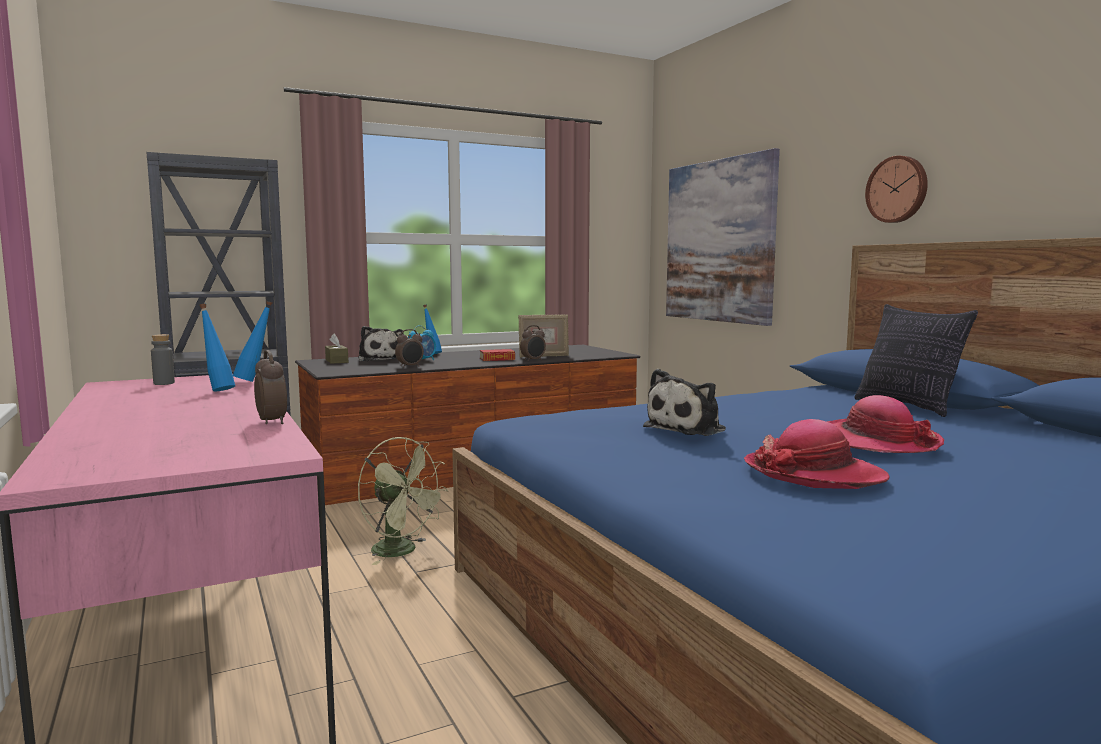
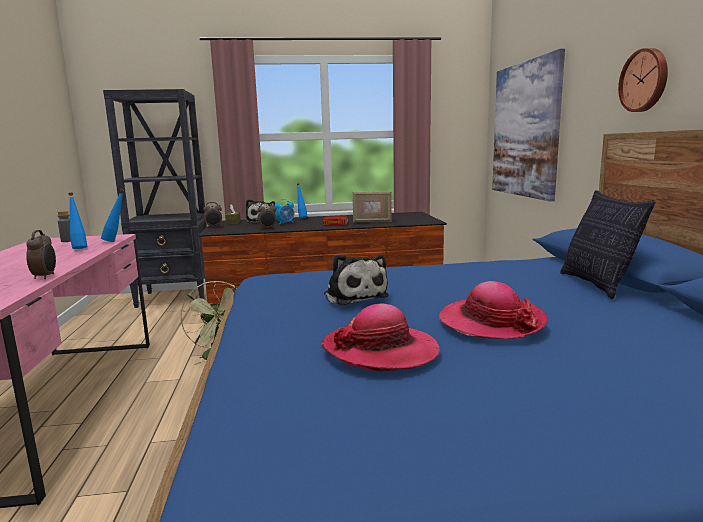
camera: 20 degrees right, 5 degrees up
(533, 360) = (358, 225): alarm clock -> alarm clock (213, 227)
(688, 429) = (354, 295): plush toy -> plush toy turned 90 degrees counterclockwise

